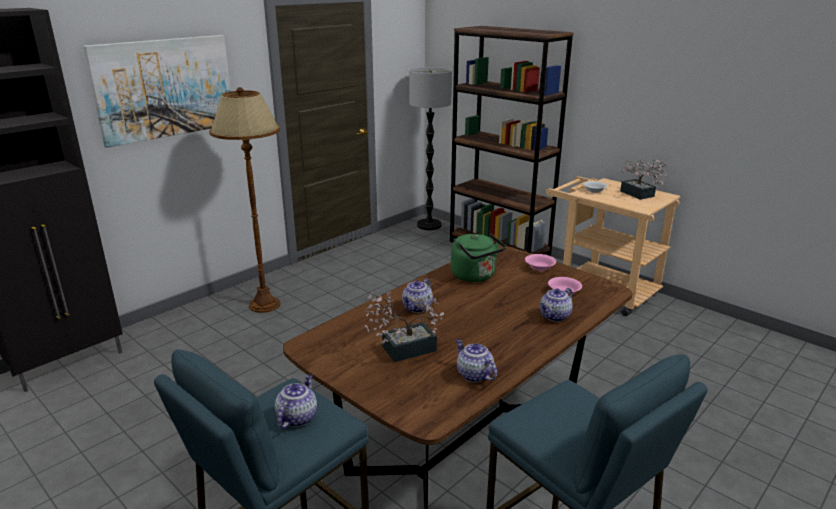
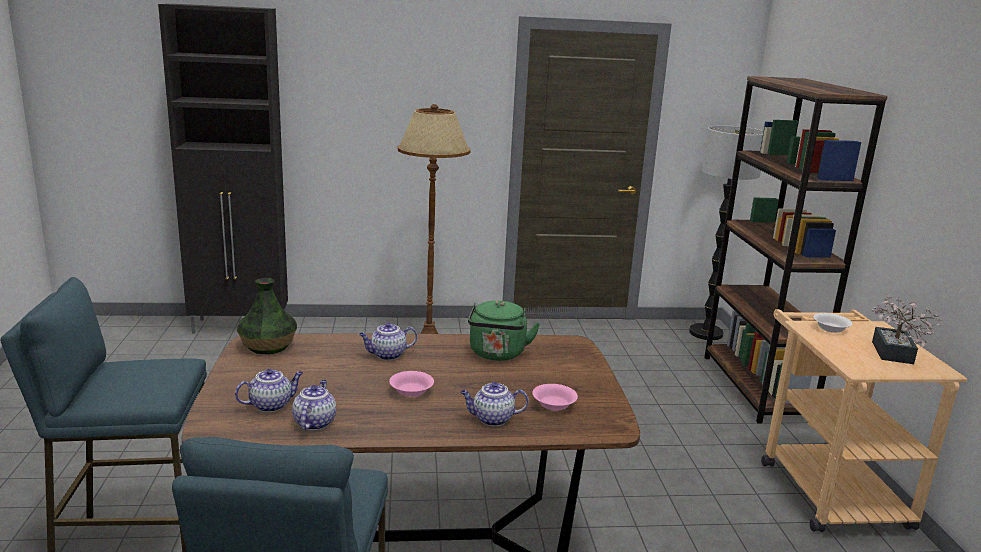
camera: 40 degrees right, 5 degrees down
(165, 88) = (389, 97): picture -> none
(297, 417) = (144, 381): teapot -> teapot (271, 405)
(325, 342) = (268, 346): none -> vase
(403, 350) = (306, 378): potted plant -> none
(539, 268) = (581, 374): pink bowl -> pink bowl (411, 391)

